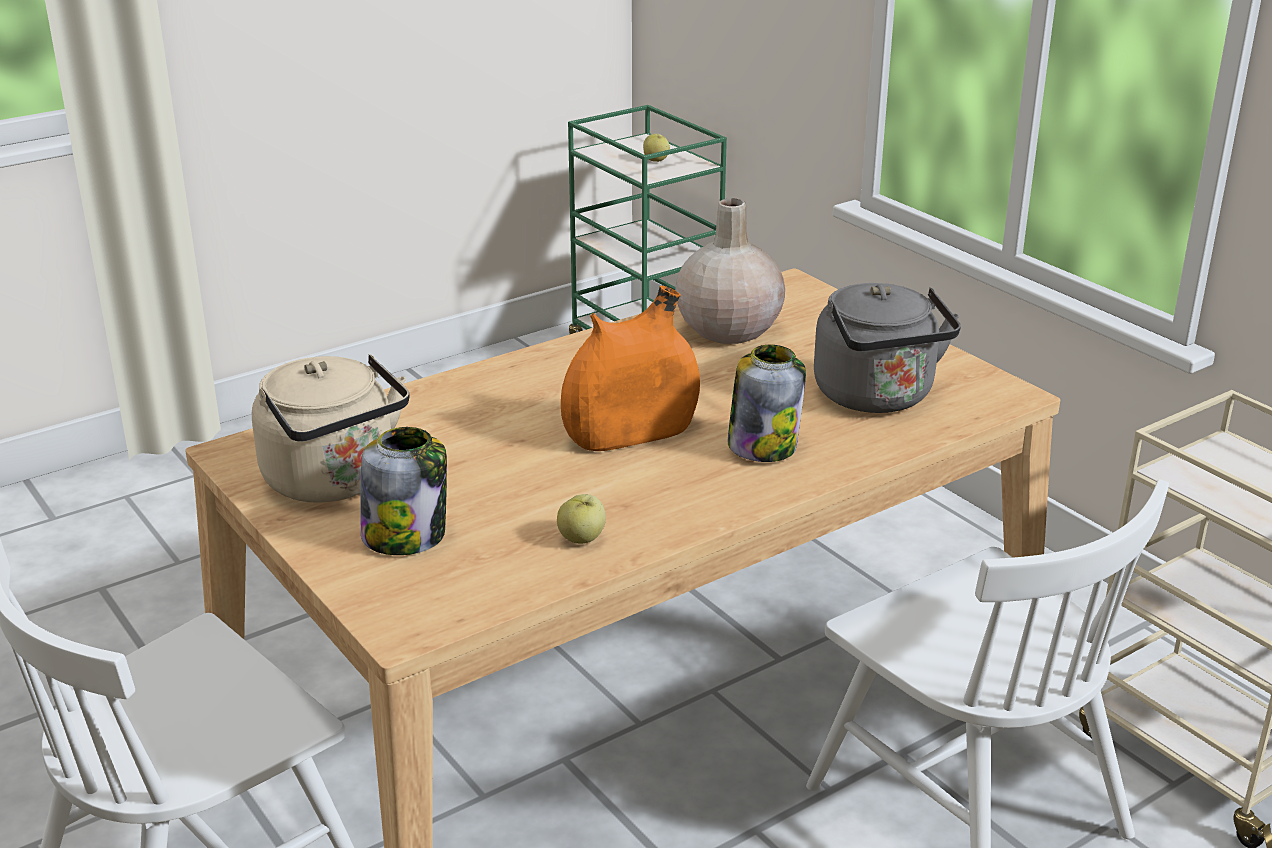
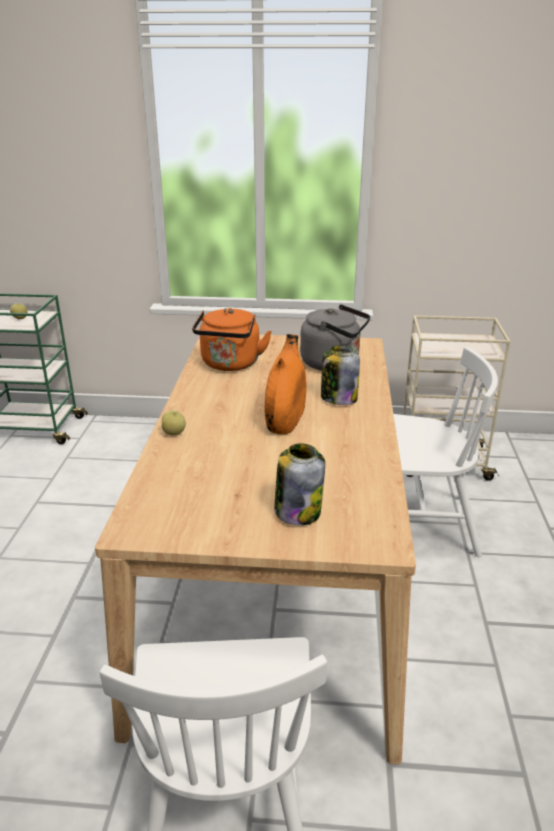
camera: 50 degrees left, 0 degrees up
(335, 482) = (213, 511): beige kettle -> none
(582, 539) = (361, 466): apple -> apple (174, 433)
(728, 330) = (230, 365): beige vase -> orange kettle

